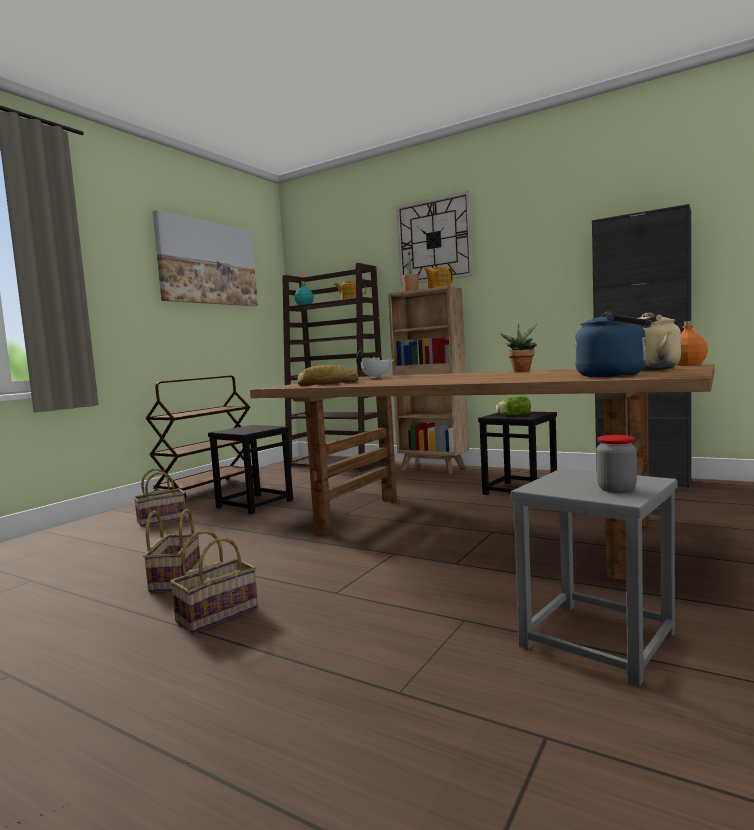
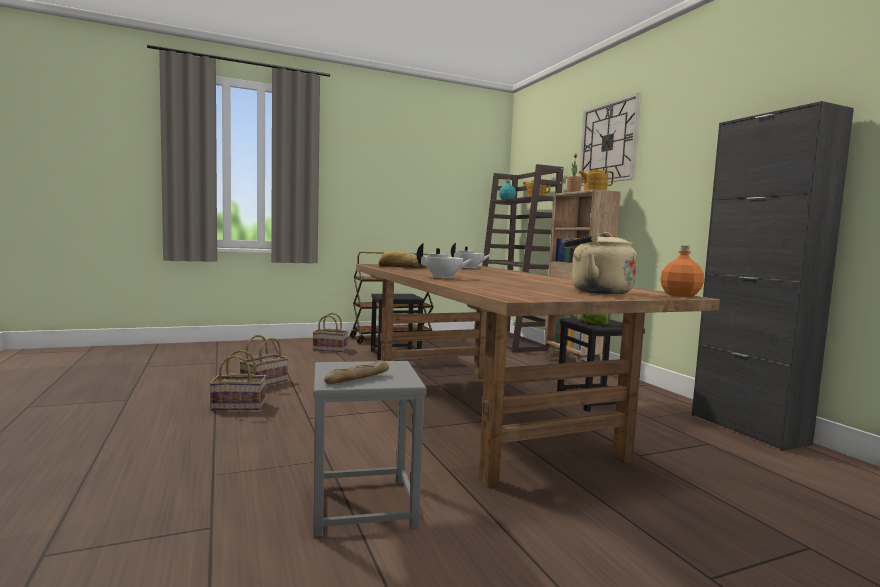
camera: 35 degrees right, 0 degrees up
(207, 263) = (428, 163): picture -> none
(470, 380) = (443, 278): none -> white teapot
(521, 371) = (559, 279): potted plant -> none
(615, 376) = (510, 290): blue kettle -> none
(616, 489) = (357, 379): jar -> bread

